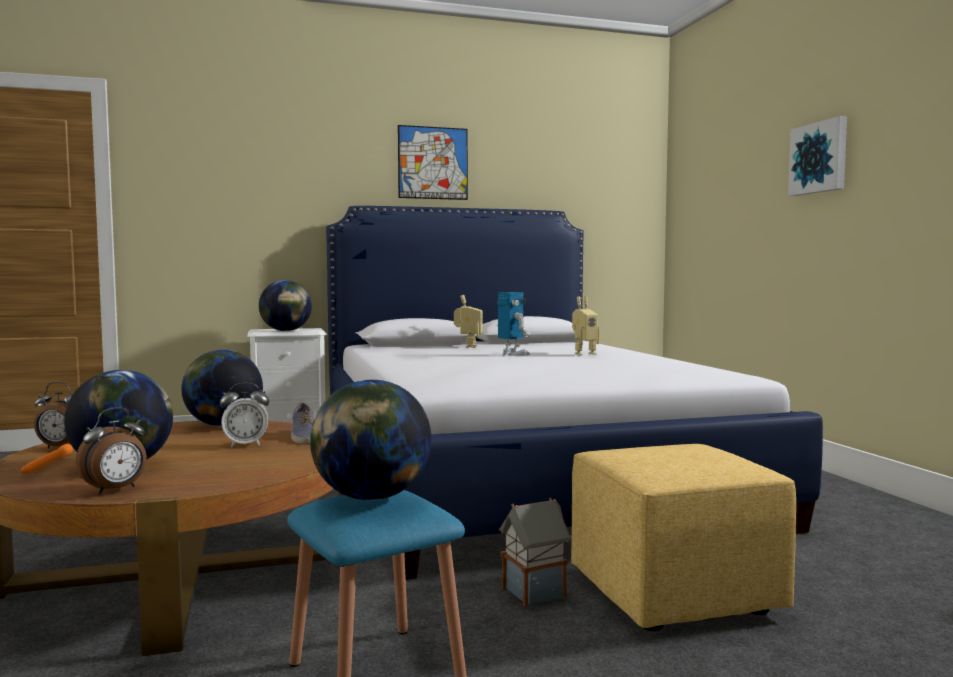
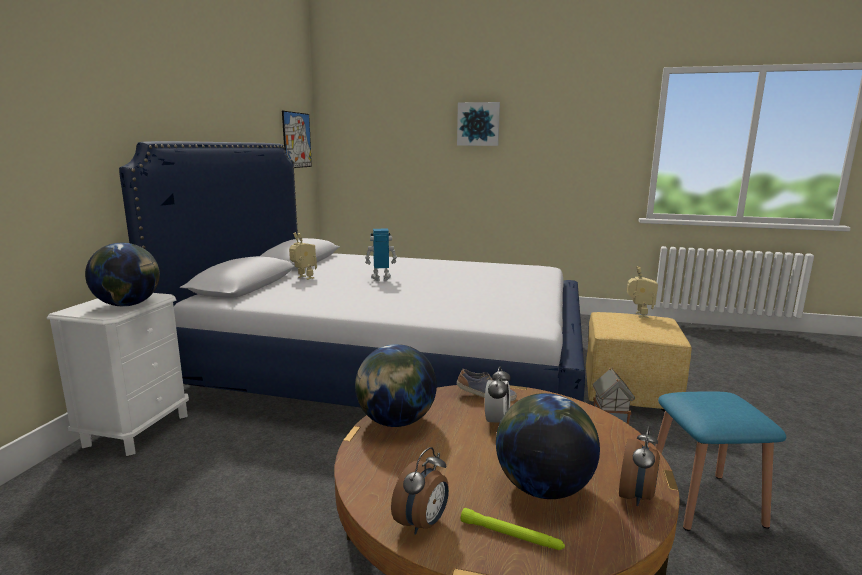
camera: 60 degrees left, 10 degrees up
(47, 465) = (511, 535): orange flashlight -> green flashlight
(116, 490) = (637, 496): alarm clock -> alarm clock turned 45 degrees clockwise
(371, 497) = (712, 402): globe -> none
(433, 163) = (188, 91): picture -> picture (297, 140)
(583, 353) = (405, 267): toy robot -> toy robot (638, 315)

